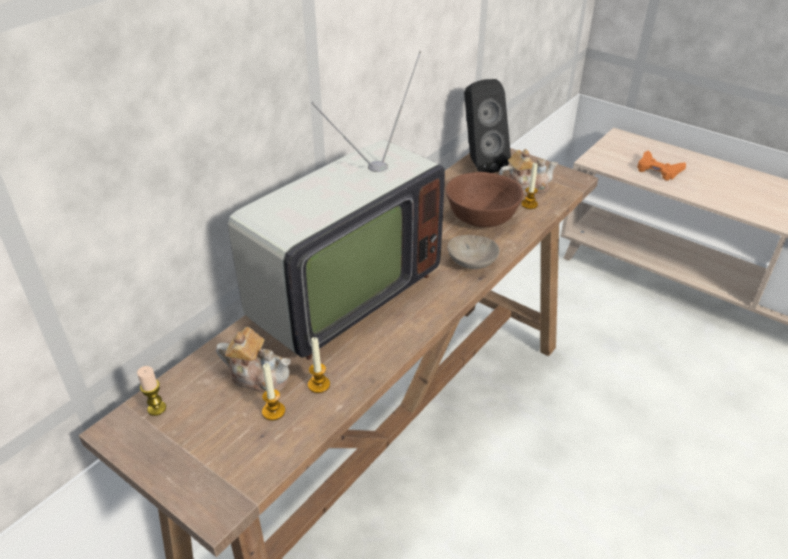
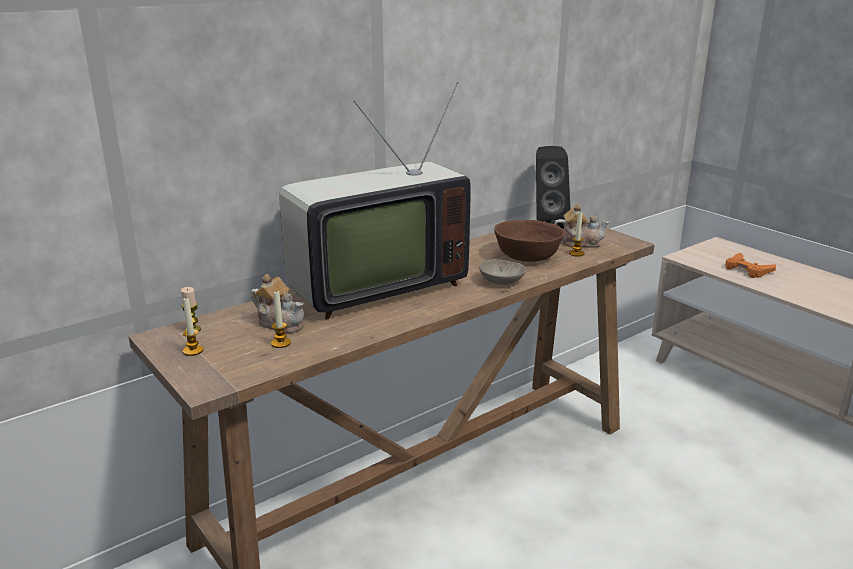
camera: 15 degrees right, 15 degrees down
(319, 385) = (326, 334): candle -> candle (193, 351)

